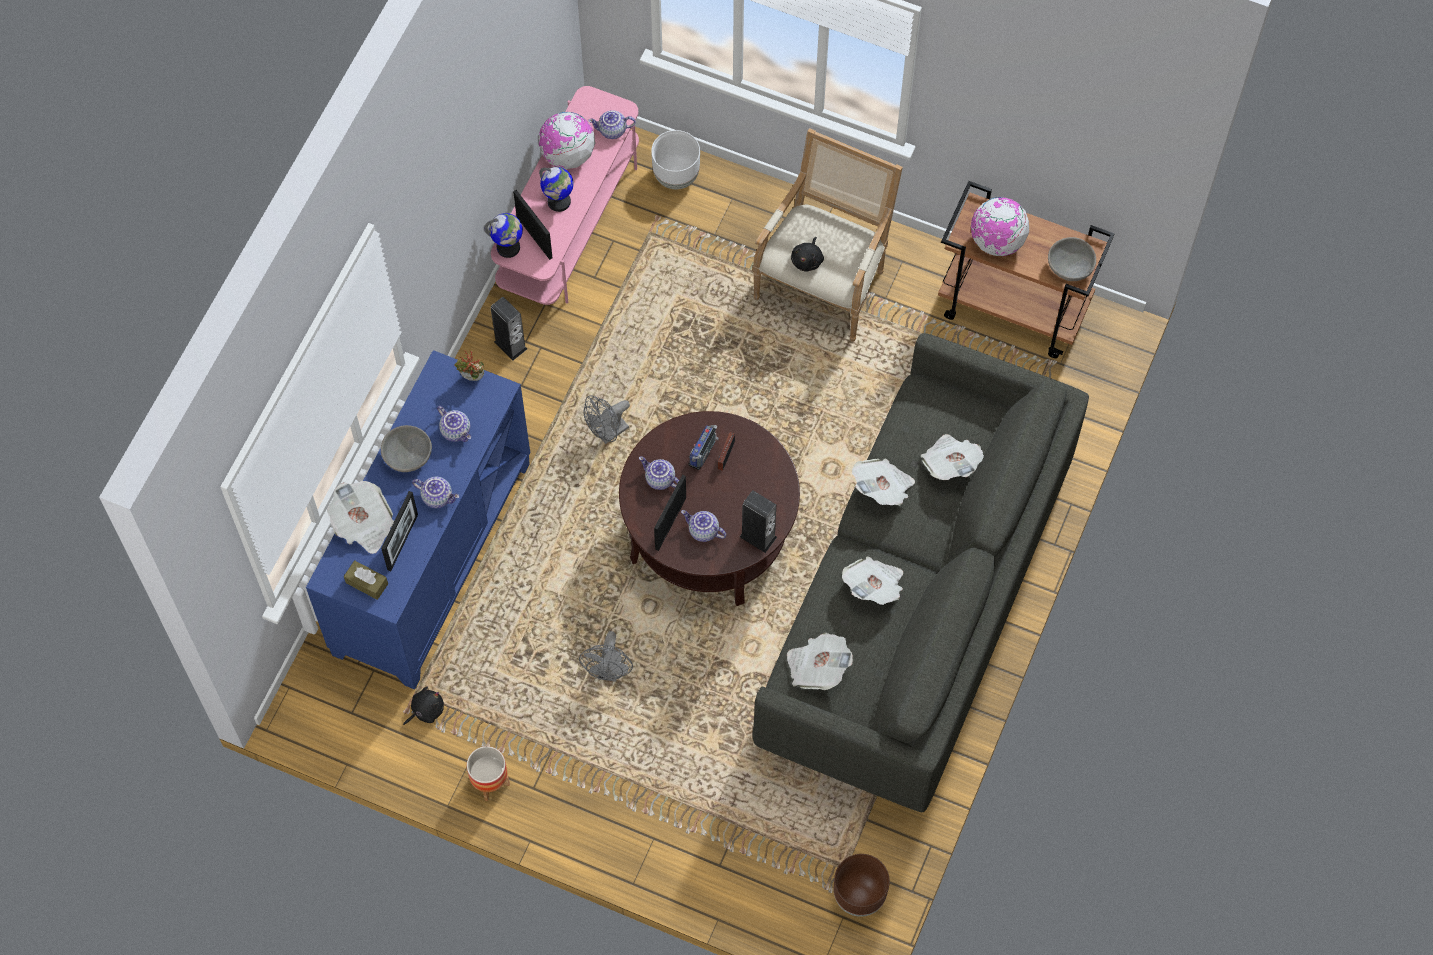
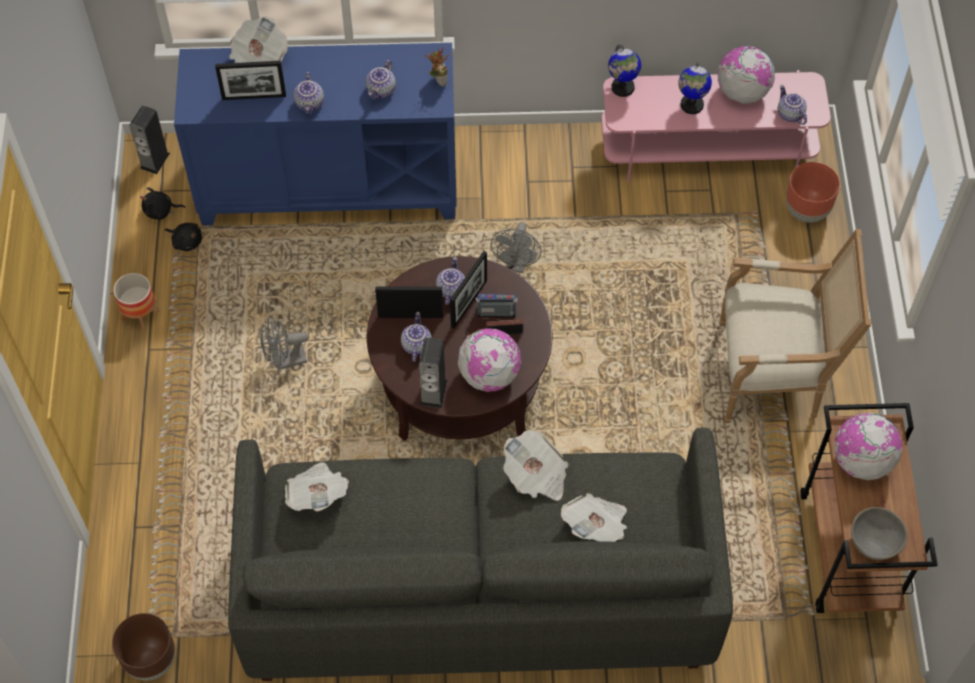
camera: 65 degrees right, 5 degrees down
(367, 583) = (202, 88): brown tissue box -> none
(408, 456) = (339, 67): grey bowl -> none
(510, 345) = (561, 158): speaker -> speaker (155, 160)
(534, 237) = (644, 102): picture frame -> picture frame (469, 303)
(608, 433) = (517, 264): grey fan -> grey fan turned 105 degrees counterclockwise
(676, 176) = (807, 210): white planter -> brown planter
(763, 485) = (489, 375): none -> globe
(807, 260) = (755, 321): black plush toy -> black plush toy (161, 211)
(874, 587) = (426, 510): newspaper -> none

